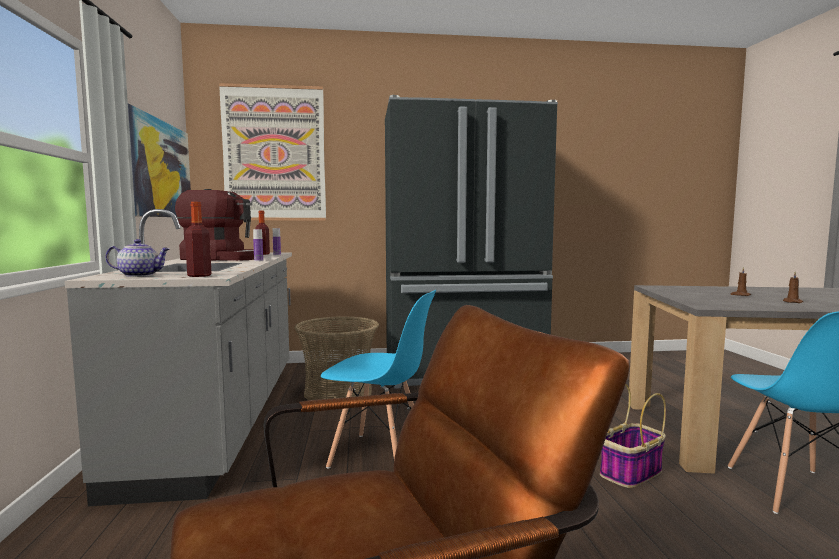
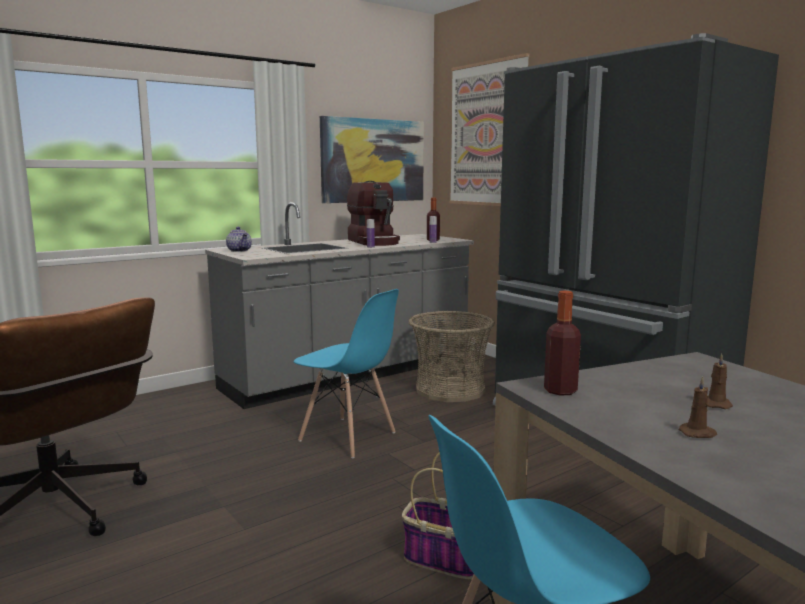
camera: 60 degrees right, 5 degrees up
(199, 275) = (250, 255): bottle -> bottle (560, 391)
(379, 456) = (348, 437): blue chair -> blue chair turned 45 degrees counterclockwise

